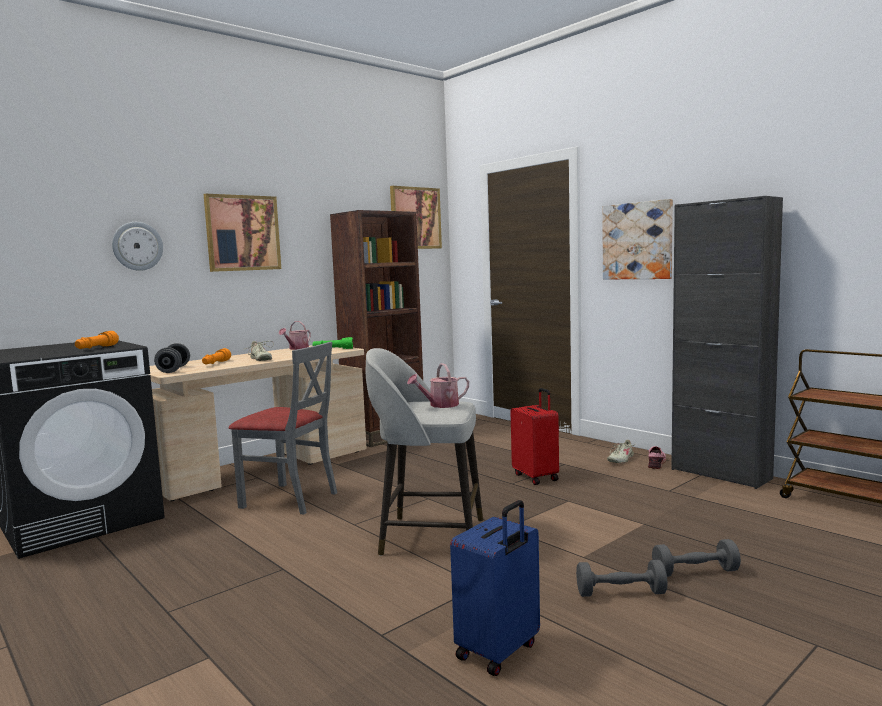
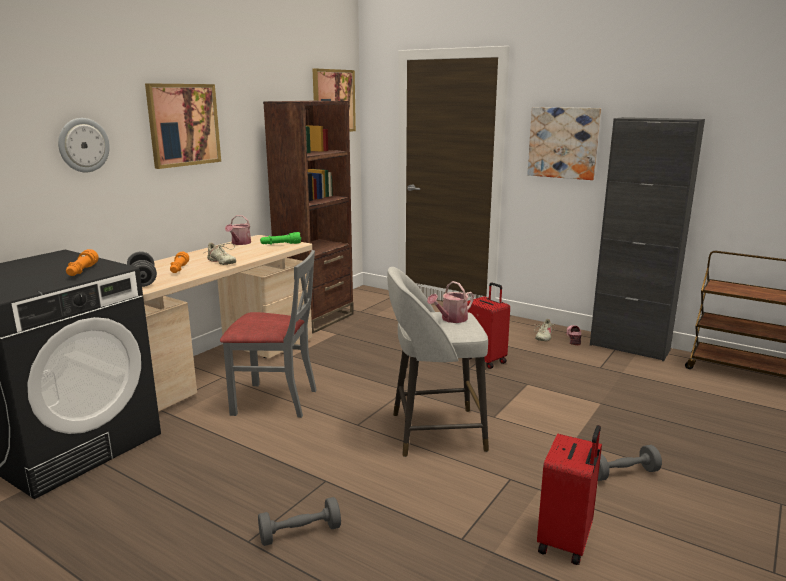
camera: 15 degrees left, 10 degrees up
(499, 651) = (566, 541): blue suitcase -> red suitcase
(695, 572) = (665, 447): grey dumbbell -> grey dumbbell (300, 533)

